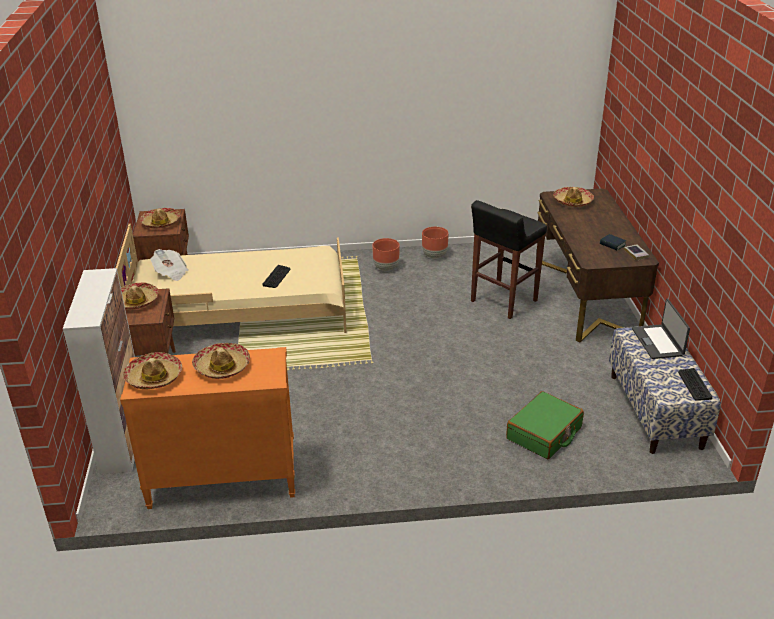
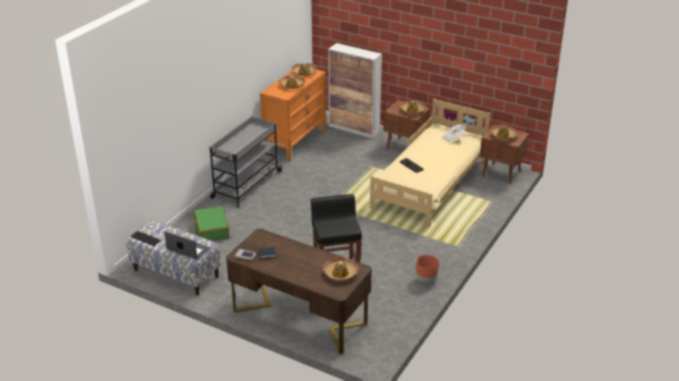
camera: 125 degrees right, 0 degrees up
(386, 268) = (430, 252): brown planter -> none
(406, 464) = (246, 185): none -> grey cart

